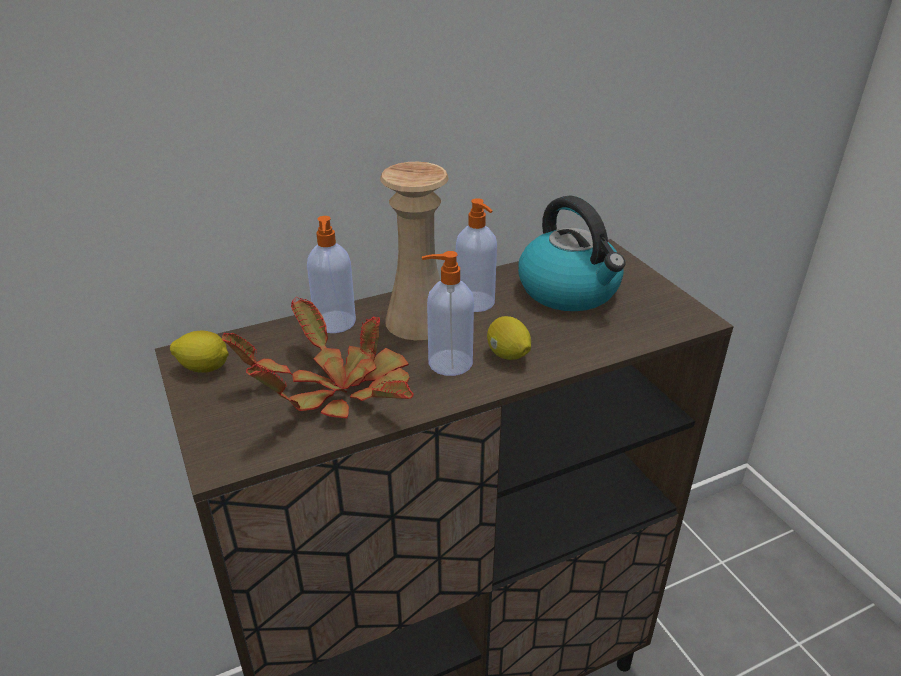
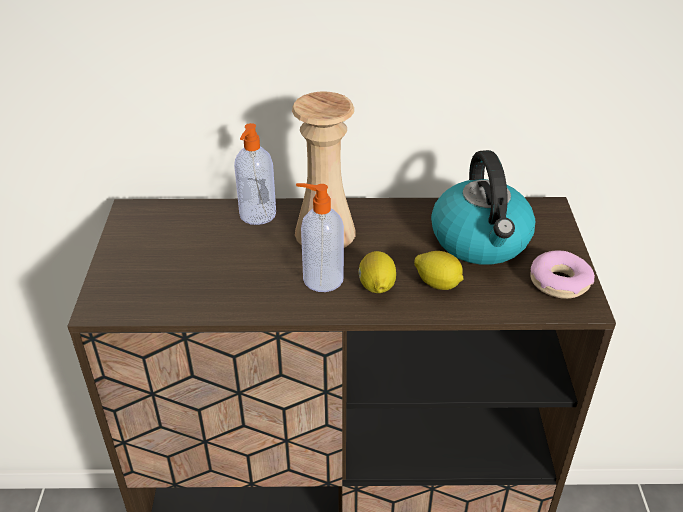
camera: 25 degrees right, 5 degrees up
(204, 368) = (137, 226): lemon -> lemon (438, 284)
(337, 390) = (219, 275): potted plant -> none
(476, 303) = (386, 229): soap dispenser -> none
(663, 306) = (559, 282): none -> donut

